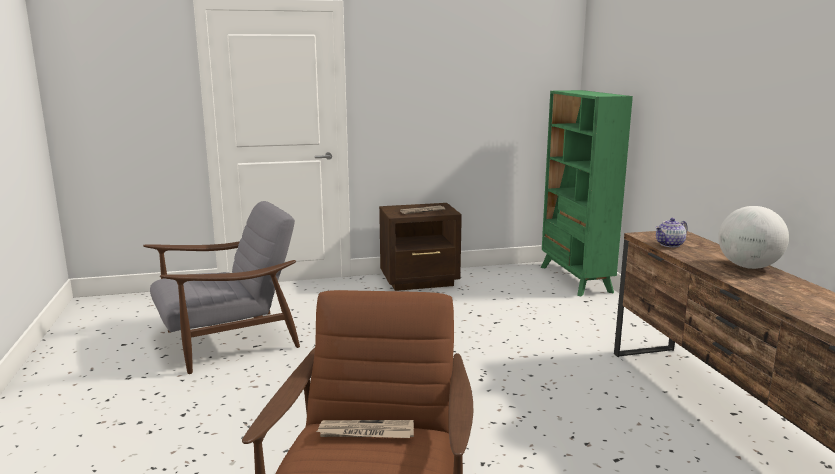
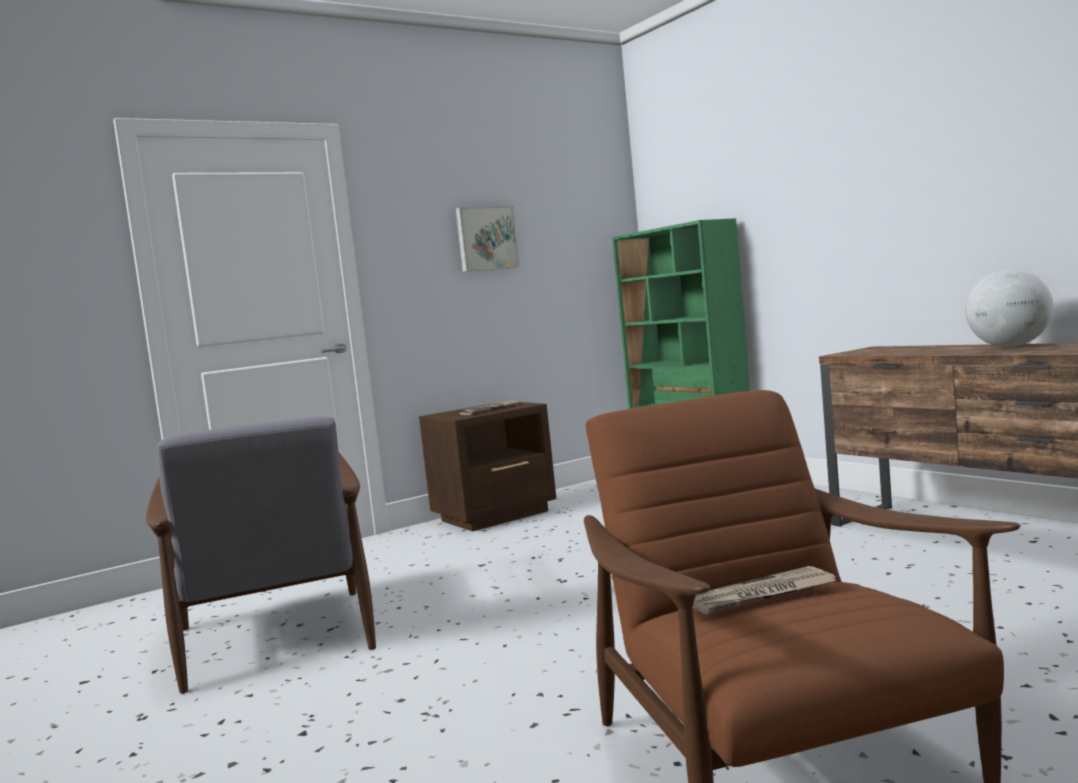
camera: 20 degrees left, 10 degrees down
(227, 341) = (275, 634): grey armchair -> grey armchair turned 120 degrees clockwise
(447, 85) = (486, 238): none -> picture
(670, 244) = (890, 352): teapot -> none

